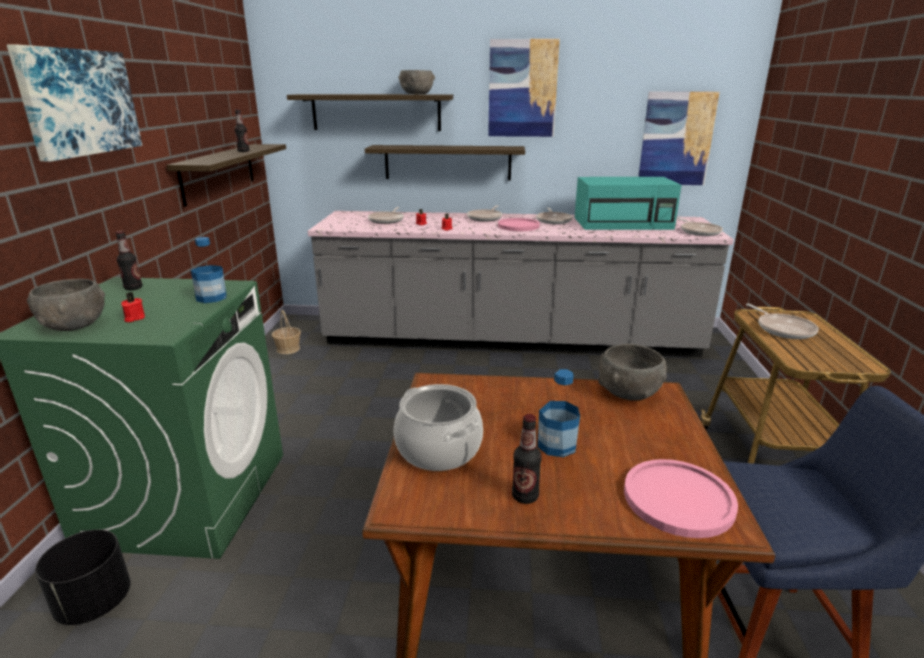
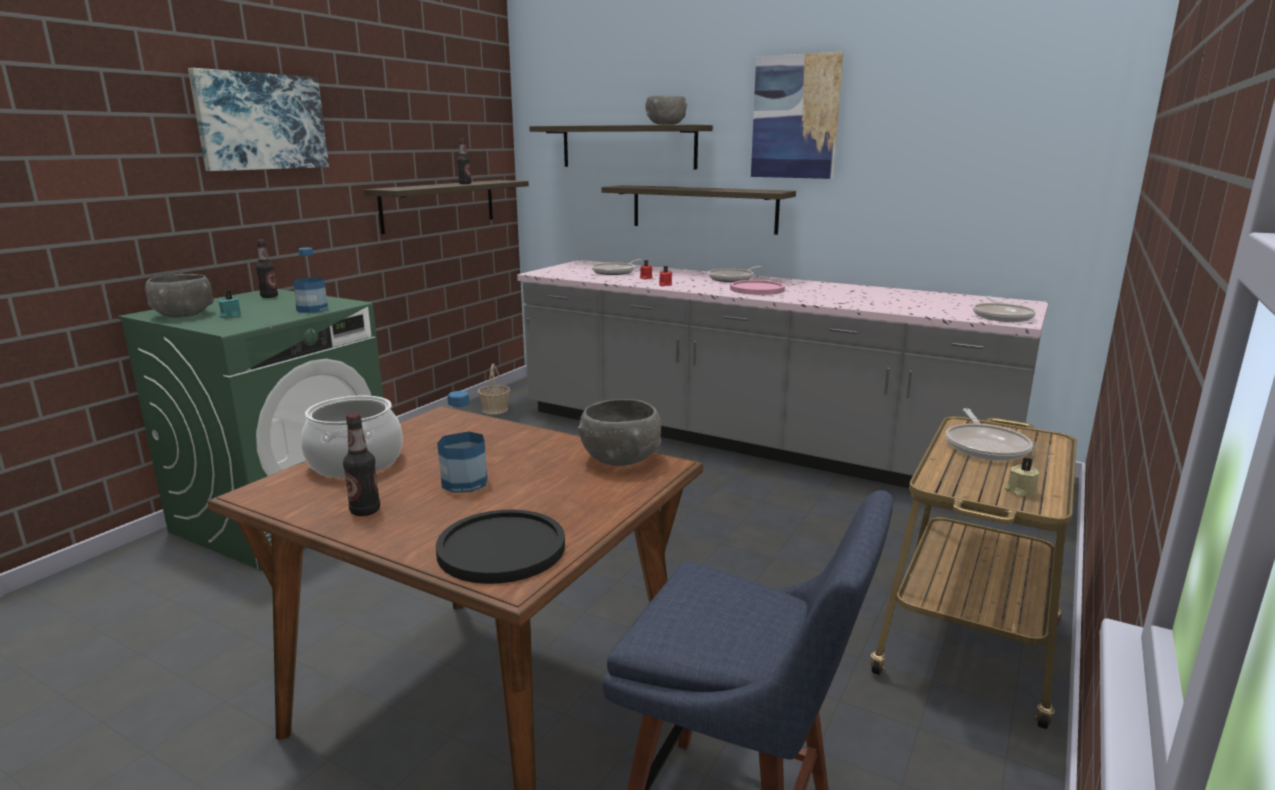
camera: 25 degrees right, 5 degrees down
(94, 603) = (147, 575): black planter -> none
(134, 318) = (230, 316): red candle -> turquoise candle
(553, 220) = (814, 288): frying pan -> none
(624, 223) = (906, 298): turquoise microwave -> none
(676, 139) = (1009, 186): picture -> none
(678, 499) = (501, 548): pink plate -> black plate
(844, 358) = (1019, 491): none -> beige candle

